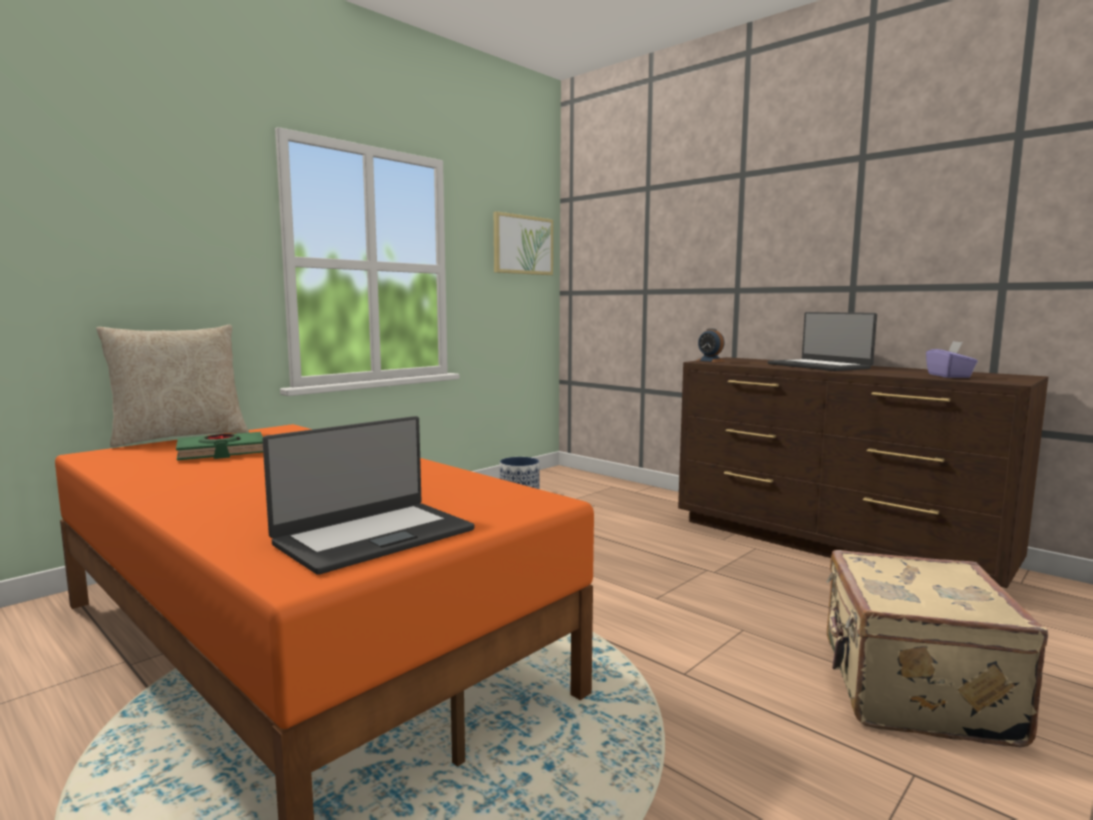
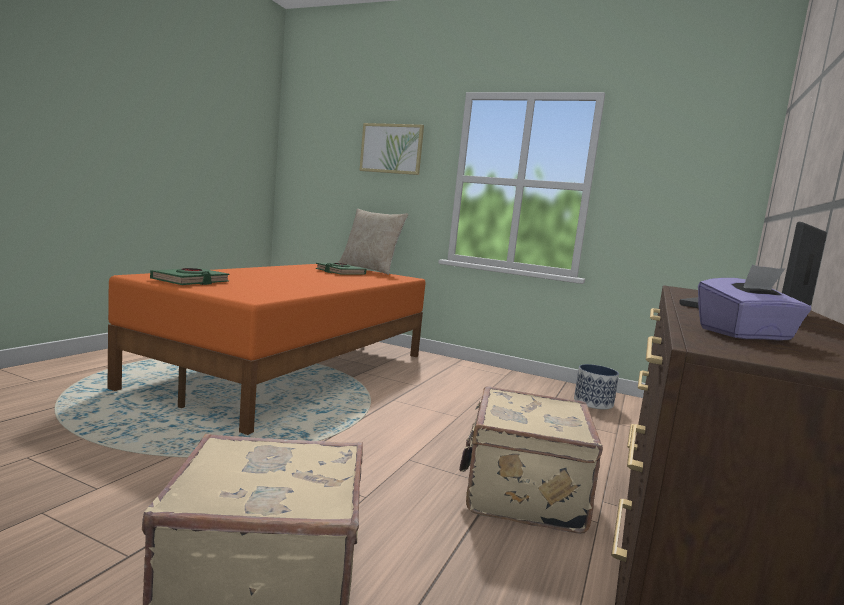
camera: 70 degrees right, 0 degrees up
(373, 536) = (191, 281): laptop -> green book
(523, 245) = (703, 165): picture -> picture (391, 148)
(710, 361) = (697, 290): alarm clock -> none
(717, 563) = (521, 493): none -> beige suitcase

